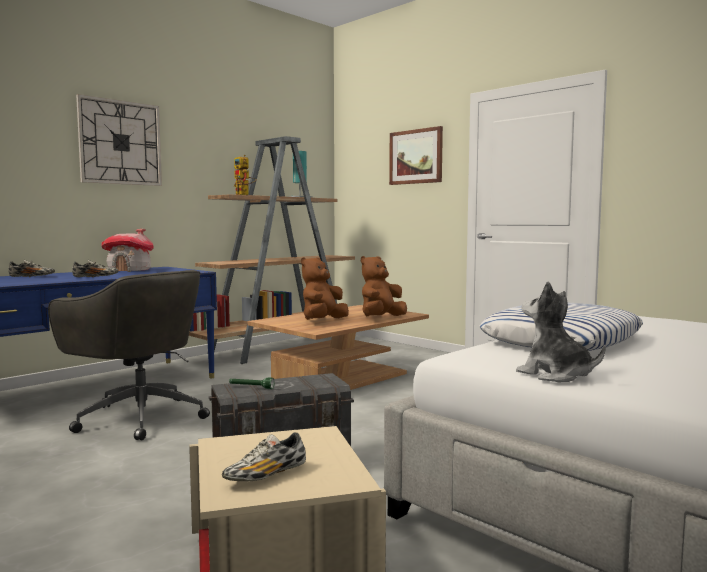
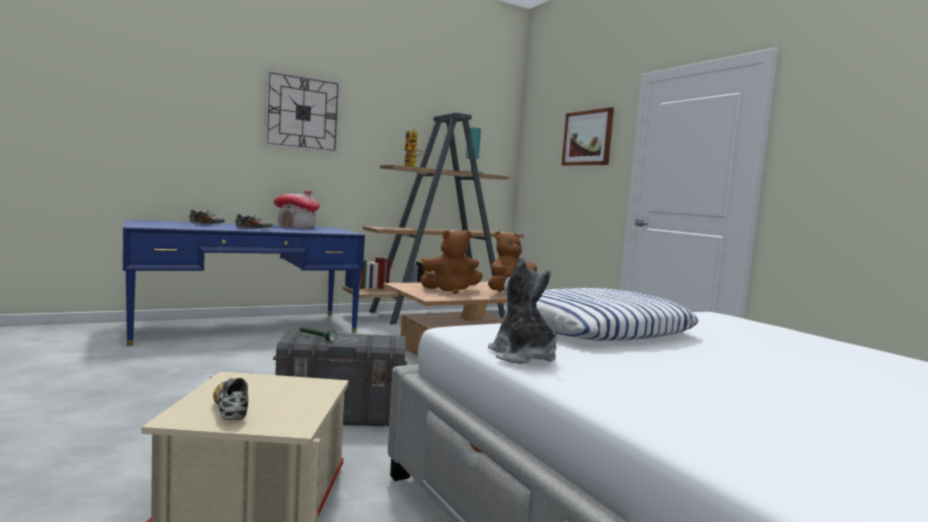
camera: 15 degrees right, 0 degrees up
(139, 417) = (263, 355): grey office chair -> none
(266, 476) = (231, 409): shoe -> shoe turned 90 degrees clockwise
(323, 321) = (450, 290): brown plush toy -> brown plush toy turned 150 degrees counterclockwise

